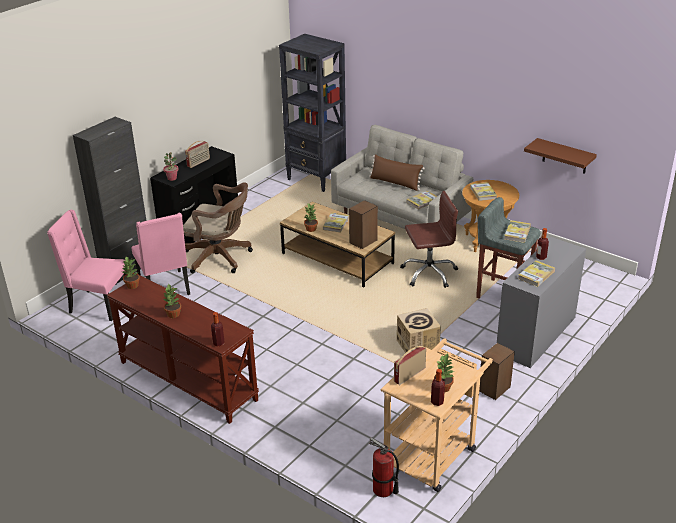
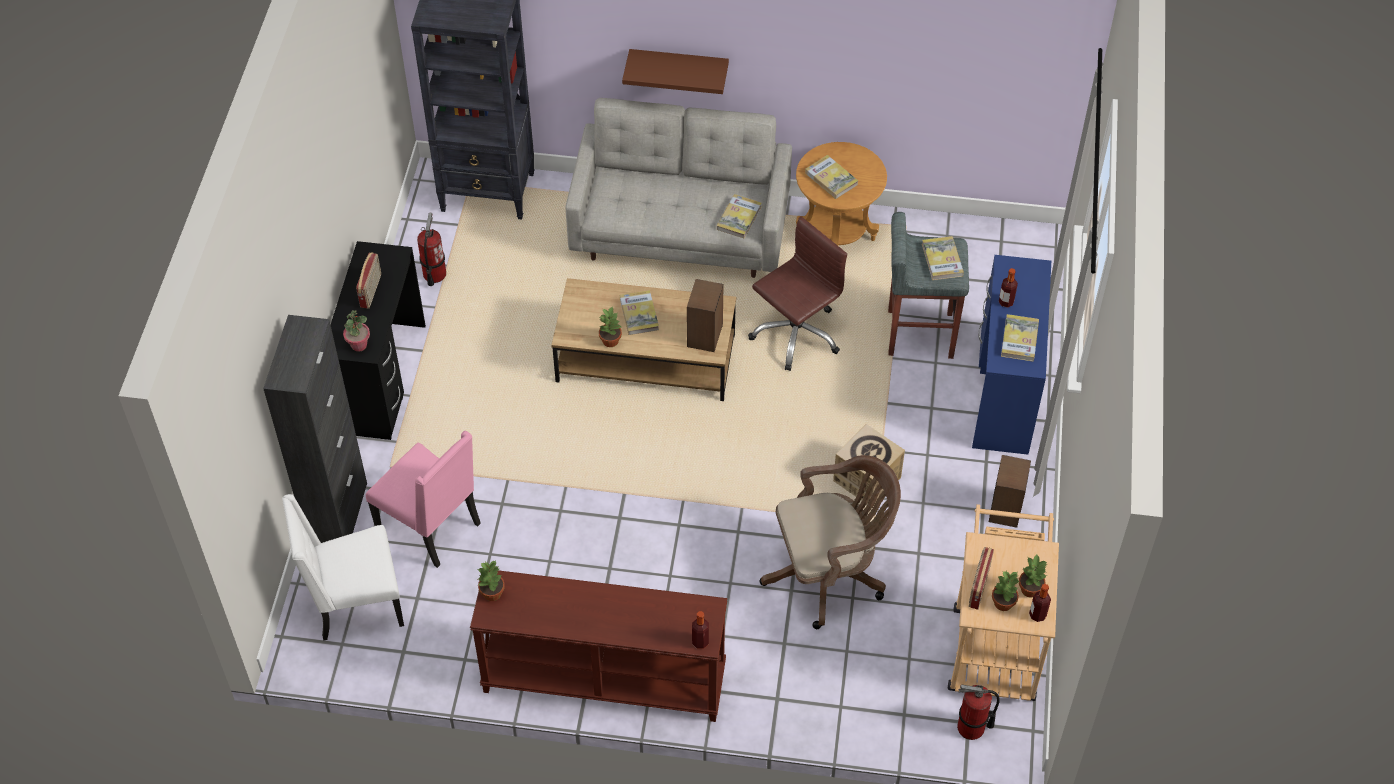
camera: 30 degrees left, 20 degrees up
(98, 305) = (355, 604): pink chair -> white chair
(173, 314) = (597, 620): potted plant -> potted plant (1003, 603)
(221, 258) = (467, 430): brown office chair -> brown office chair (830, 573)
(262, 199) = (434, 274): none -> fire extinguisher
(395, 183) = (670, 191): brown pillow -> none
(536, 335) = (1004, 392): grey desk -> blue desk
(565, 156) = (948, 97): brown shelf -> brown shelf (679, 67)

